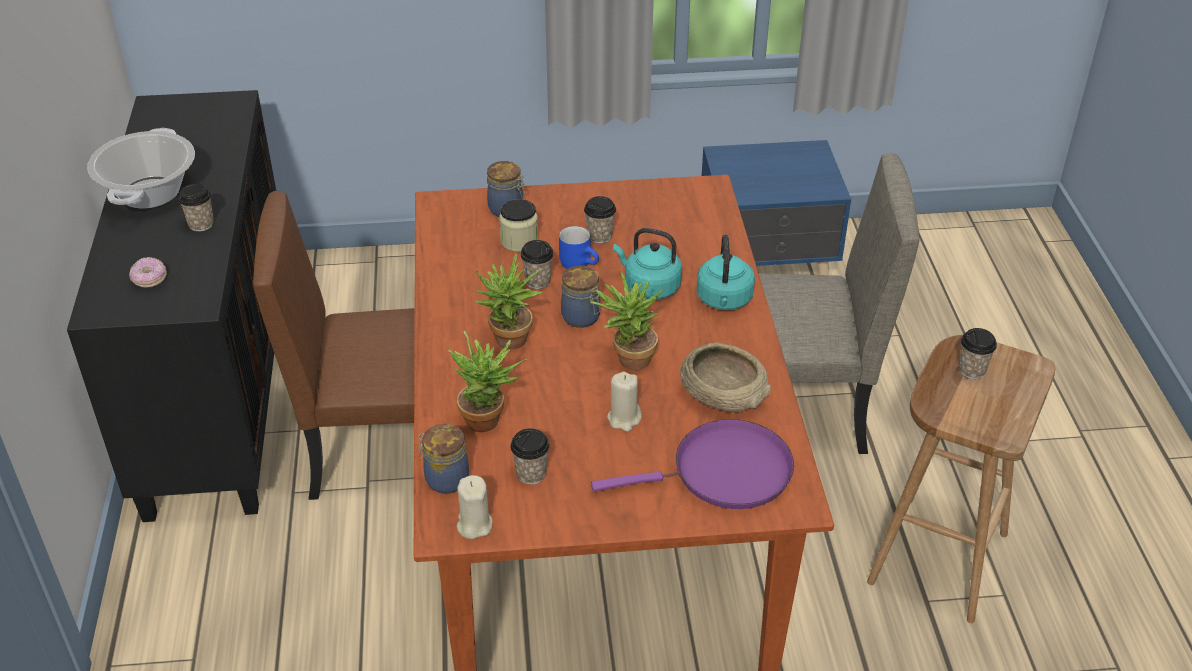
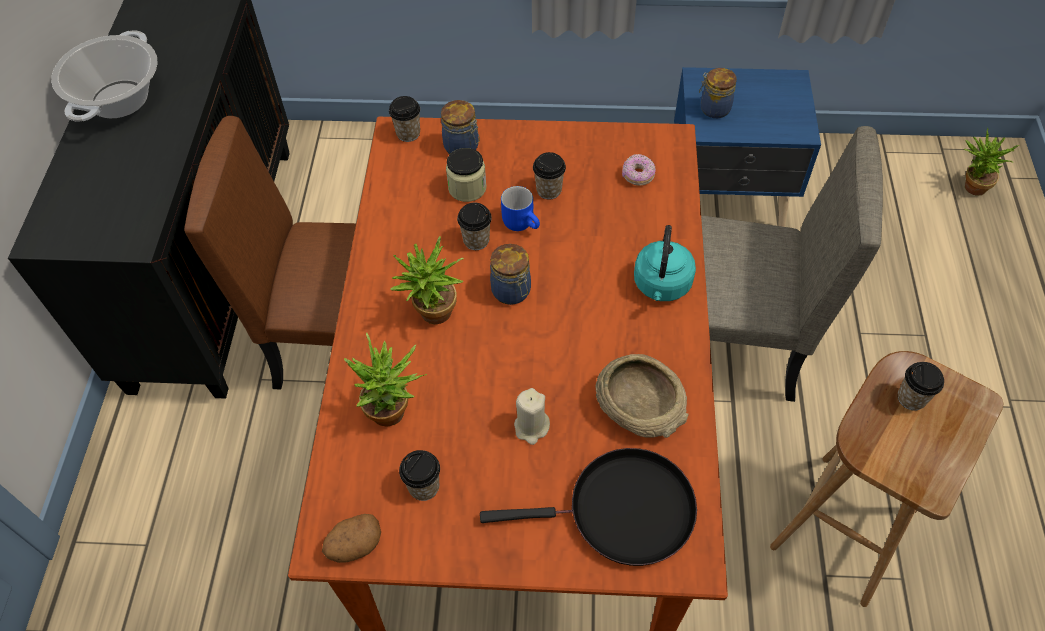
camera: 10 degrees right, 15 degrees up
(149, 279) = (96, 205): donut -> donut (637, 175)
(201, 224) = (159, 142): cup -> cup (408, 133)
(445, 479) = (337, 482): jar -> jar (713, 108)
(474, 525) = (354, 545): beige candle -> potato
(627, 360) = (548, 352): potted plant -> potted plant (970, 187)
(649, 287) = (587, 260): turquoise kettle -> none
(724, 473) = (622, 512): purple frying pan -> black frying pan

